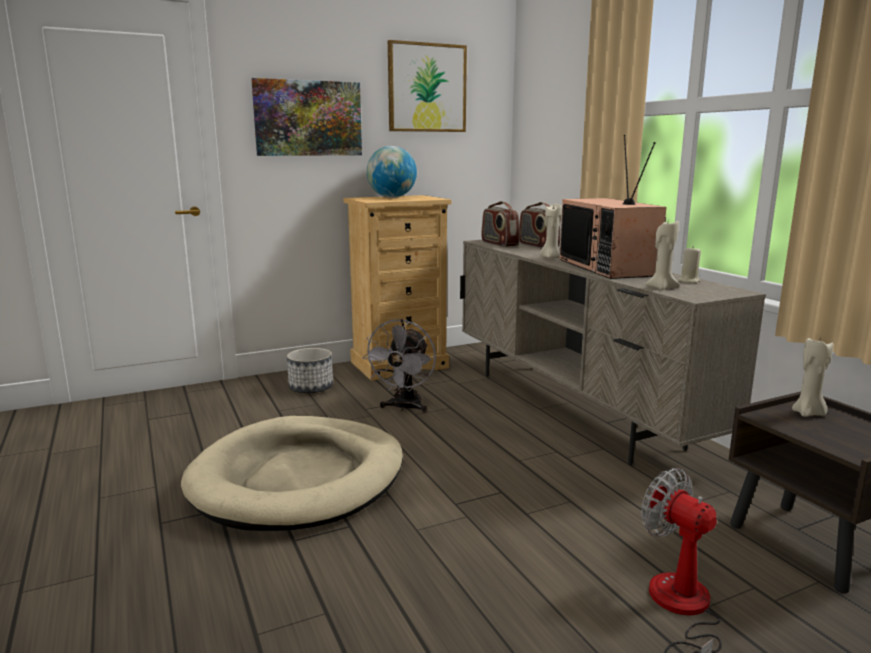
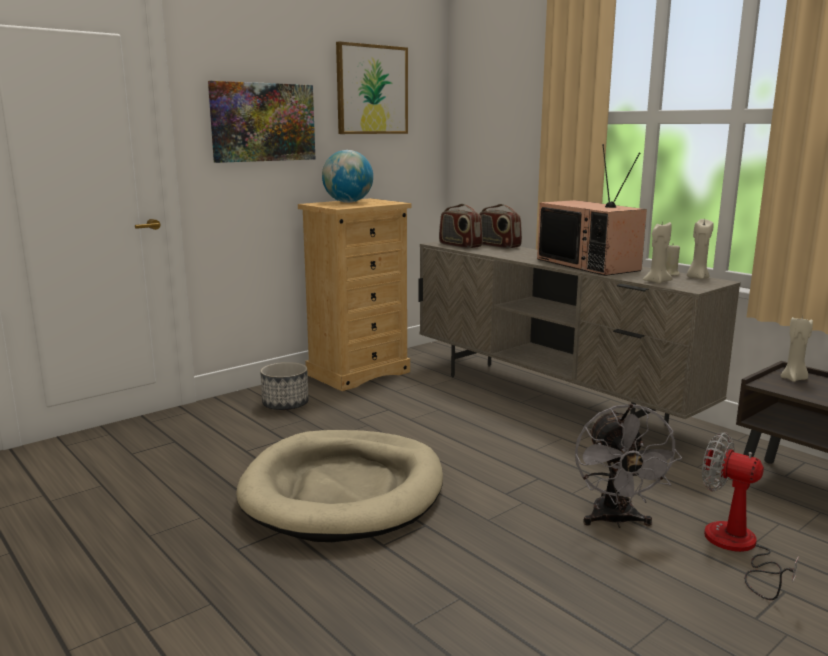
camera: 15 degrees left, 0 degrees up
(404, 408) = (395, 414): grey fan -> grey fan (616, 521)
(550, 257) = (526, 257): beige candle -> beige candle (697, 278)

